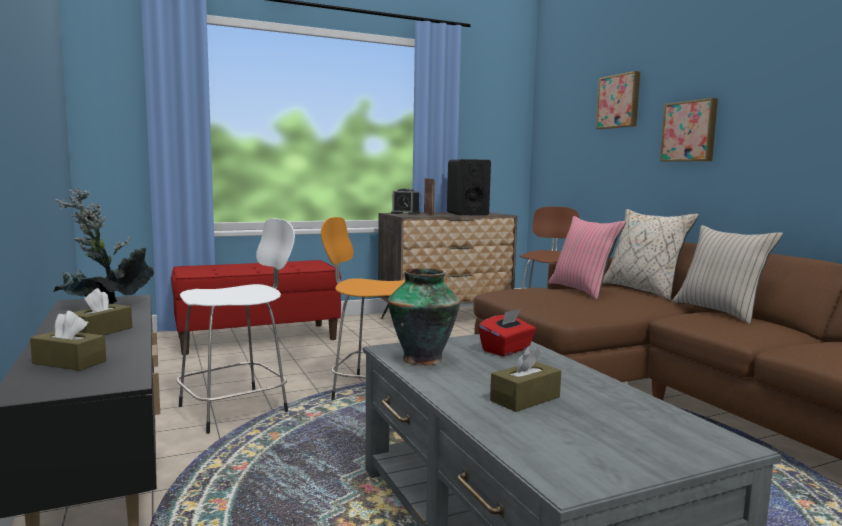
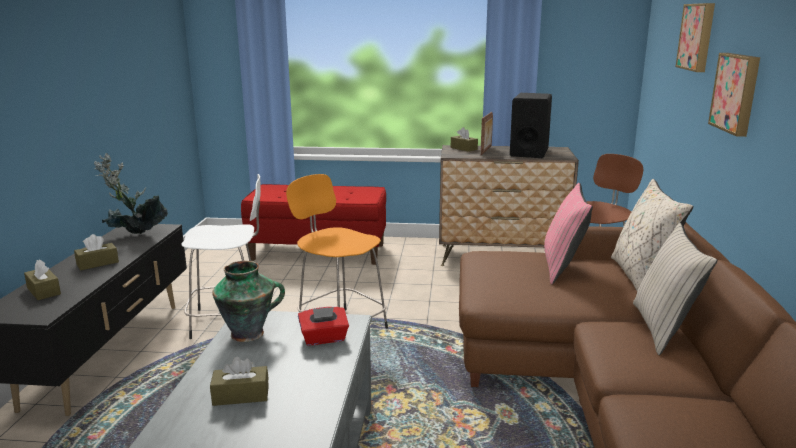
camera: 30 degrees right, 10 degrees up
(405, 213) = (463, 148): alarm clock -> brown tissue box

